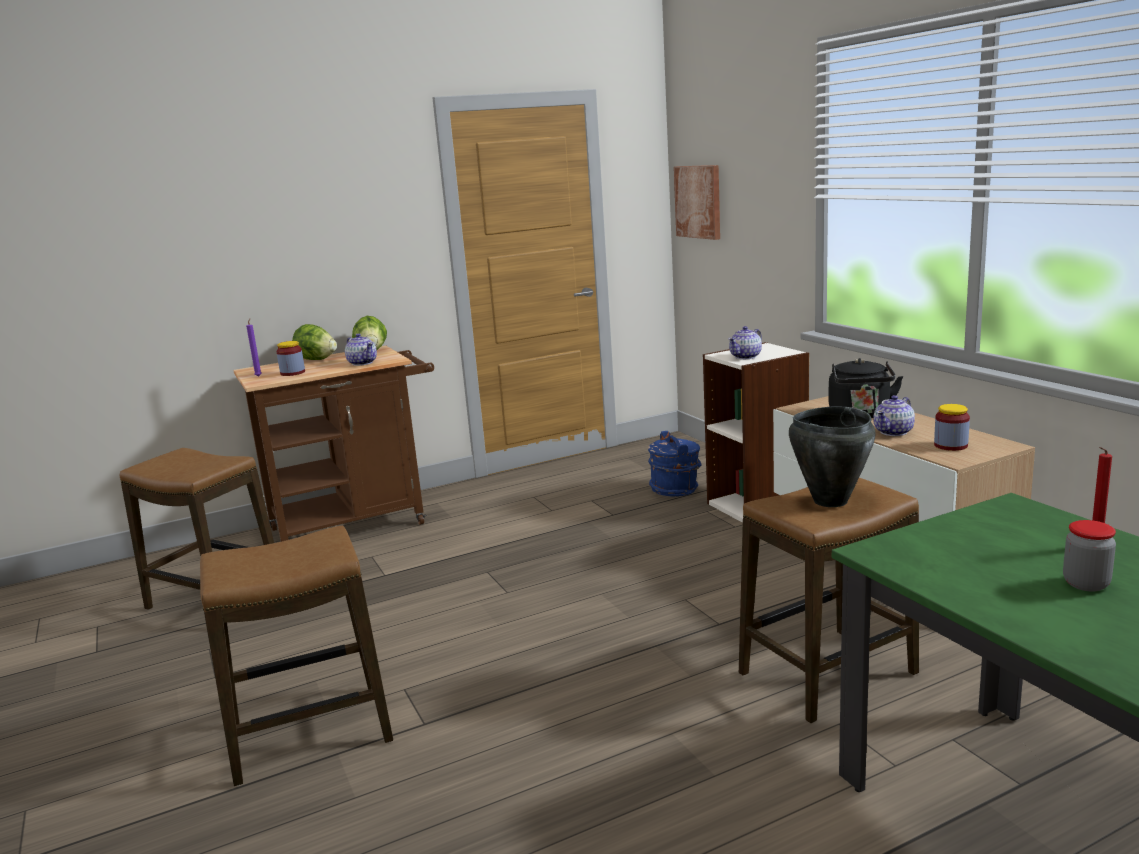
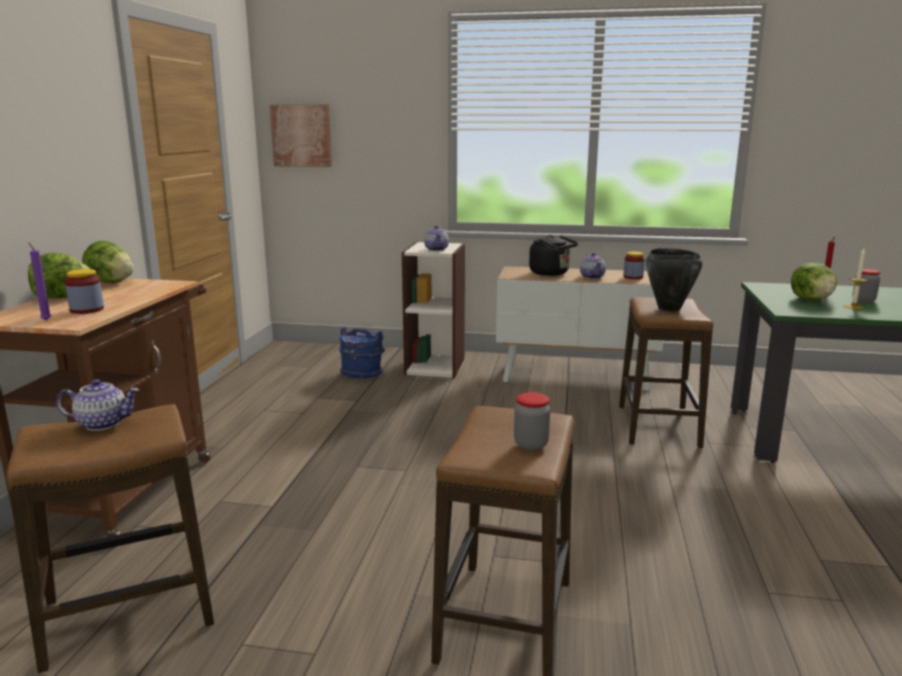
camera: 55 degrees left, 0 degrees up
(271, 567) = (531, 444): none -> jar
(362, 363) = (146, 290): teapot -> teapot (102, 423)
(993, 551) = (812, 300): none -> lettuce
(1014, 584) = (853, 307): none -> candle

